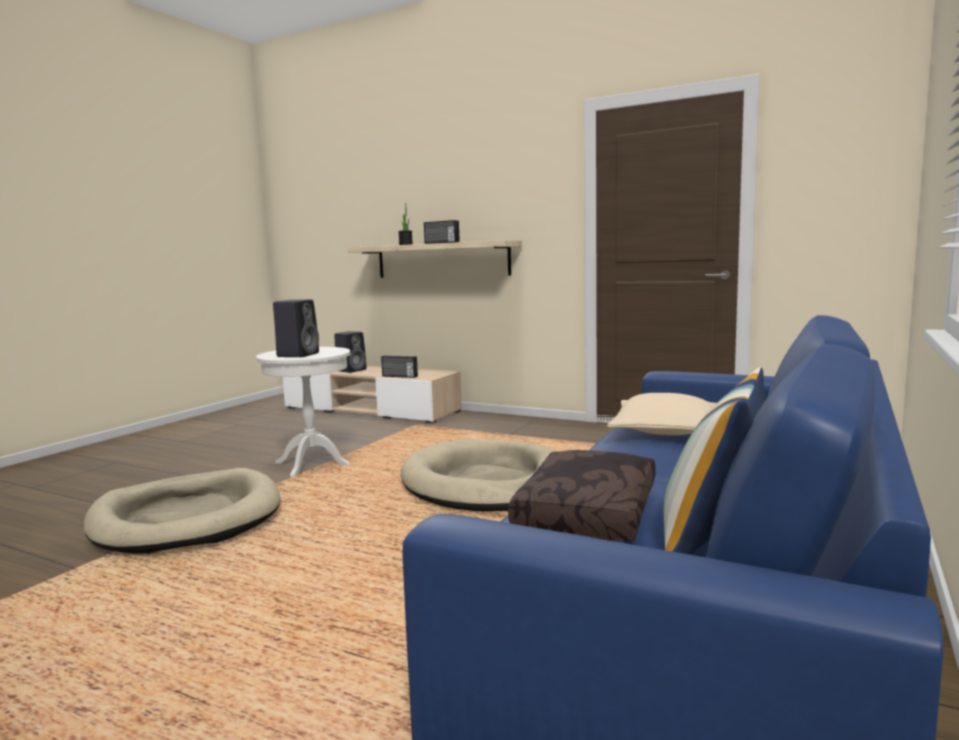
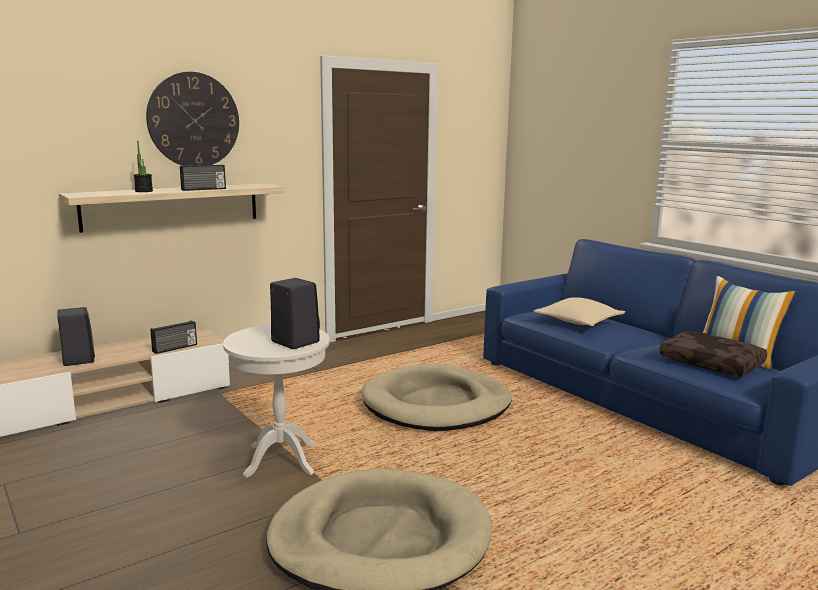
camera: 65 degrees left, 5 degrees up
(459, 183) = (193, 120): none -> wall clock

